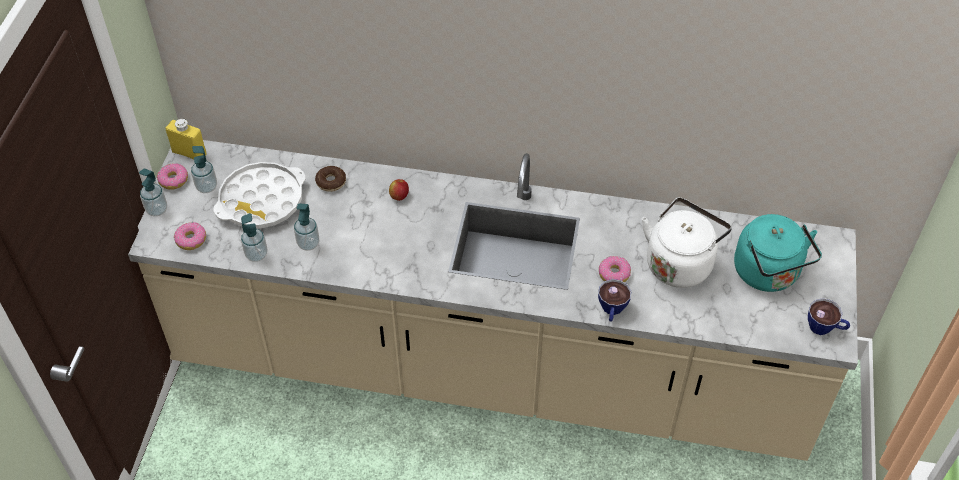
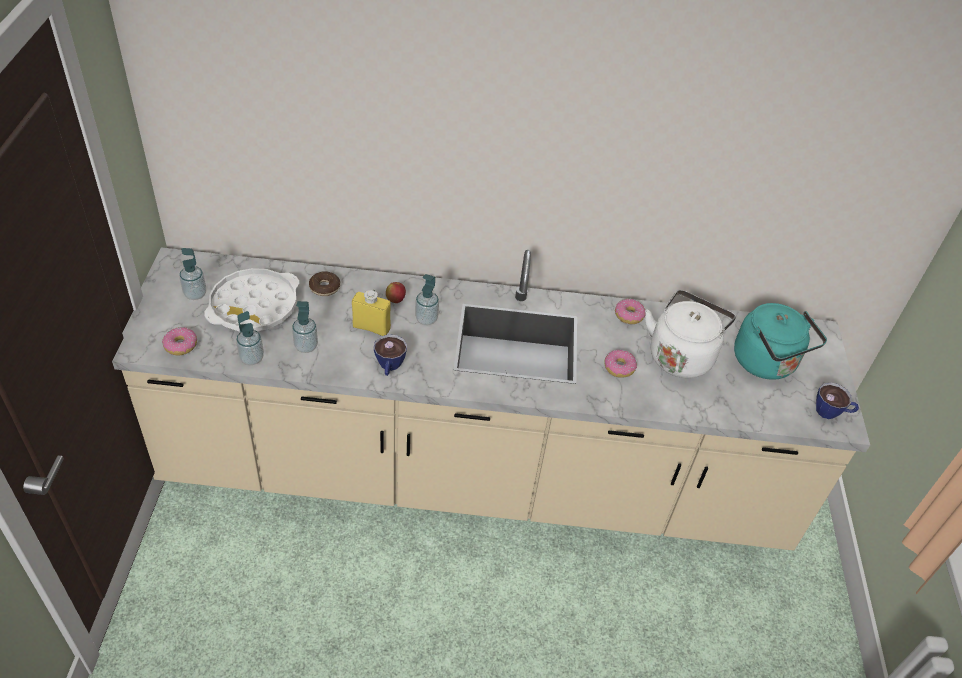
camera: 10 degrees left, 5 degrees down
(157, 209) = (142, 317): soap dispenser -> soap dispenser (426, 319)
(173, 180) = (160, 288): donut -> donut (629, 315)
(189, 153) = (175, 263): yellow bottle -> yellow bottle (371, 328)
(612, 311) = (623, 403): cup -> cup (389, 367)

